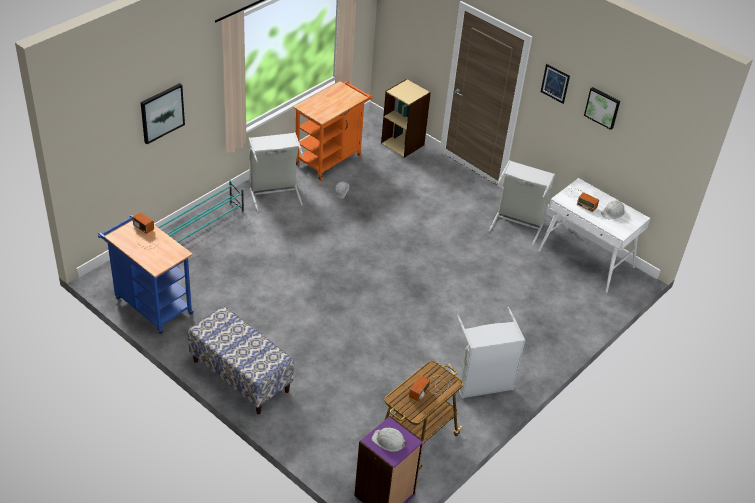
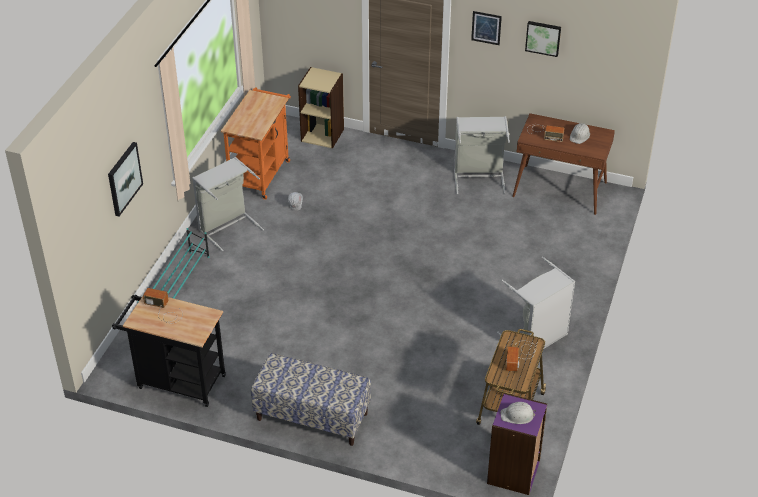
camera: 20 degrees left, 0 degrees up
(150, 304) = (176, 381): blue cart -> black cart
(586, 259) = (560, 190): white desk -> brown desk

